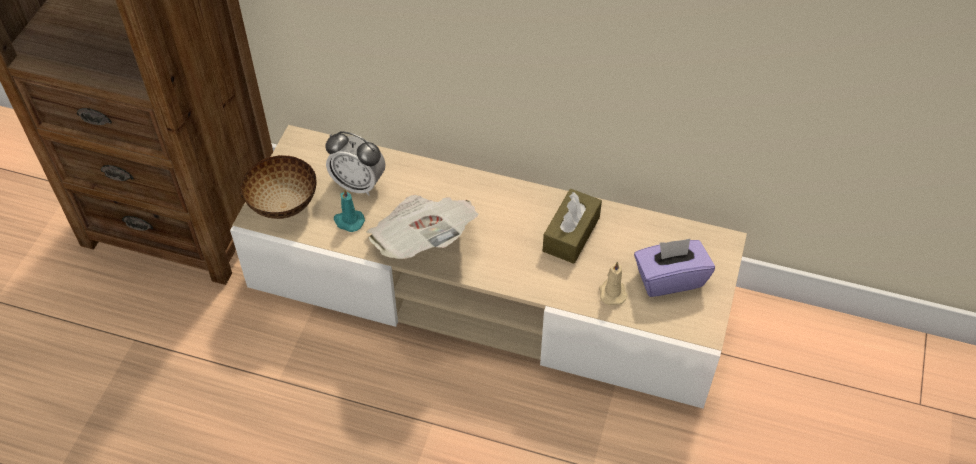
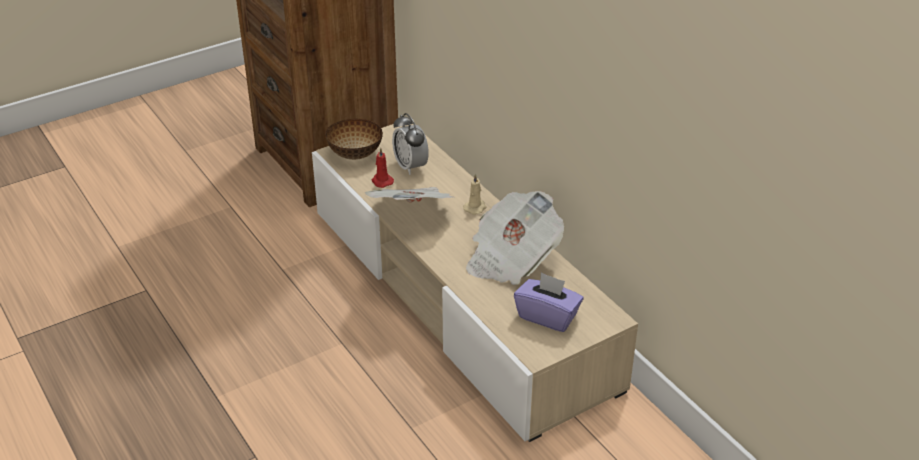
camera: 40 degrees right, 15 degrees down
(348, 221) = (381, 181): turquoise candle -> red candle
(571, 234) = (511, 258): brown tissue box -> newspaper
(612, 292) = (498, 301): beige candle -> beige candle (475, 207)

